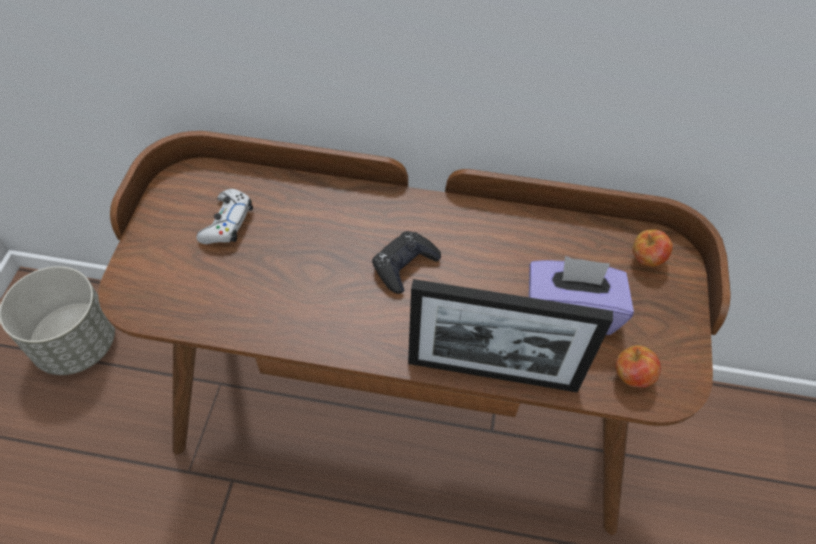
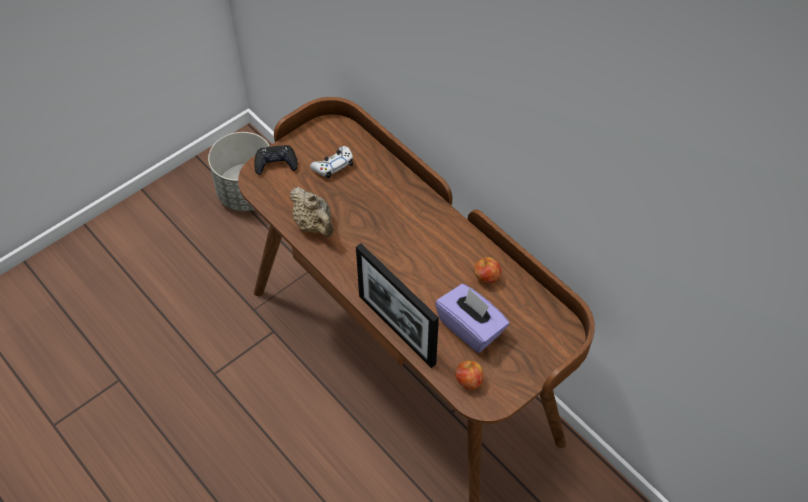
camera: 40 degrees right, 0 degrees up
(267, 310) = (314, 225): none -> beige teapot
(404, 265) = (405, 246): black game controller -> black game controller (276, 163)
(646, 259) = (546, 330): apple -> apple (486, 277)

